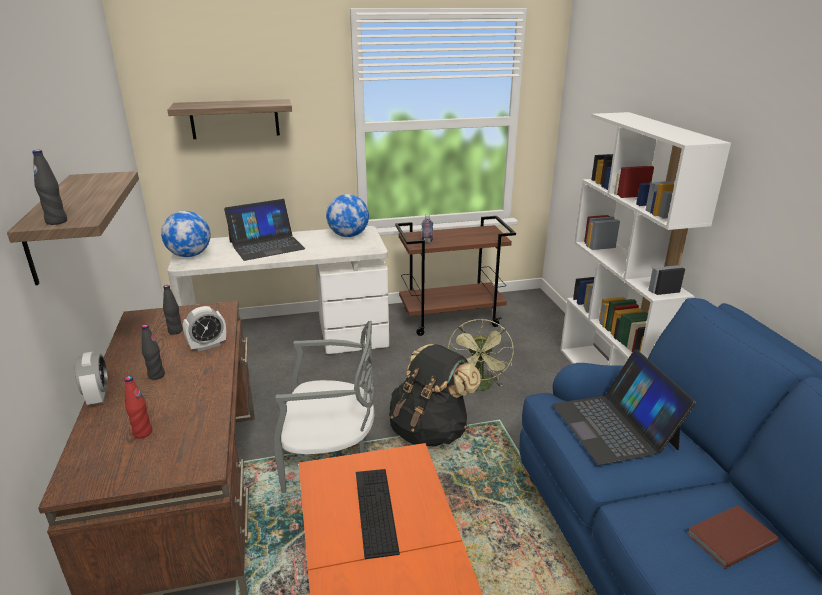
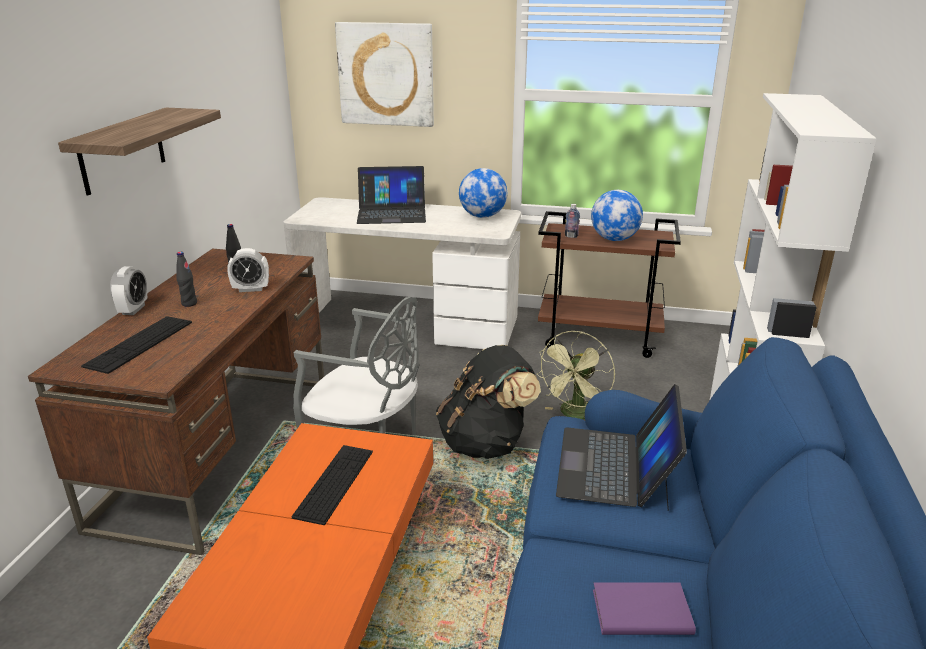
camera: 25 degrees right, 0 degrees up
(56, 222) = (99, 139): black bottle -> none
(142, 433) = (139, 343): red bottle -> keyboard
(190, 255) = (313, 211): globe -> globe (614, 239)
(234, 119) = (386, 74): shelf -> picture
(728, 537) = (640, 610): brown book -> purple book

